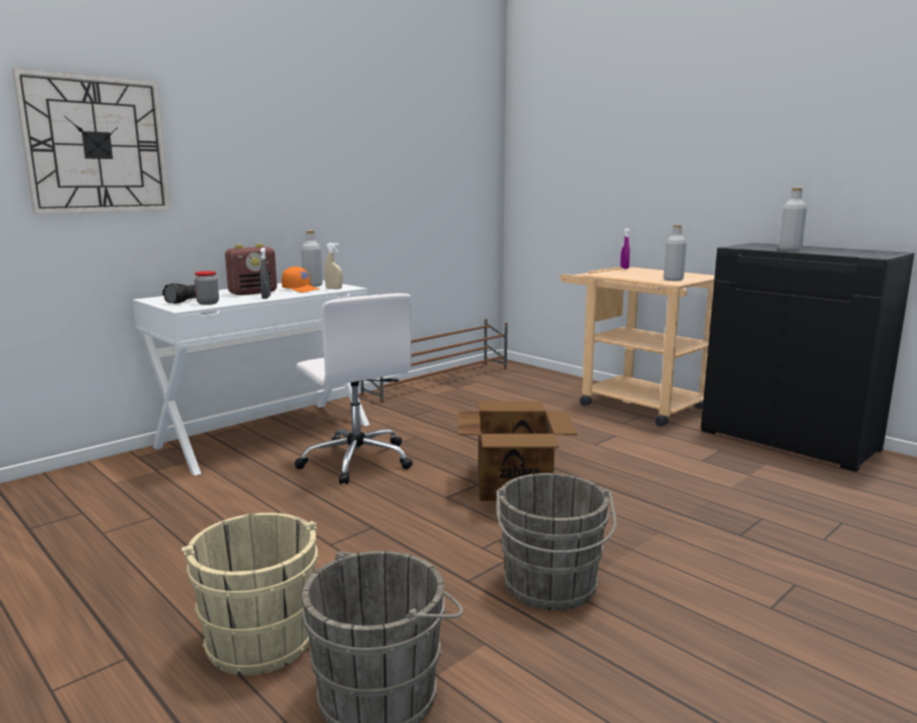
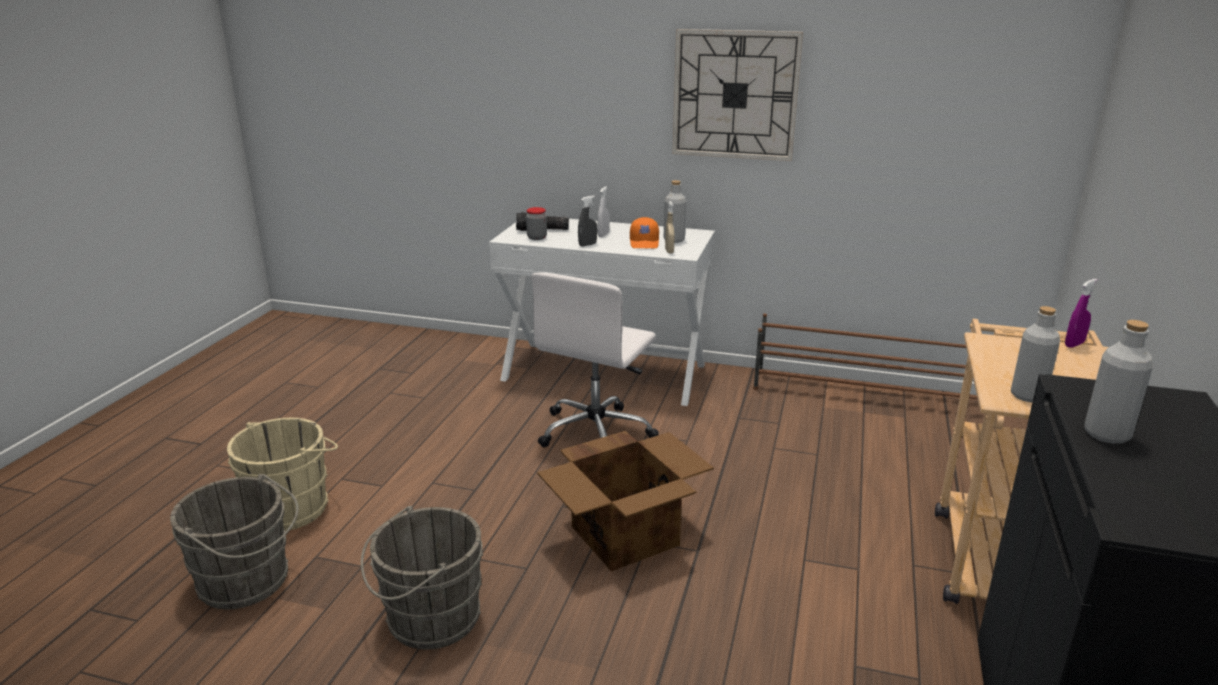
camera: 60 degrees right, 10 degrees up
(96, 145) = (509, 78): wall clock -> wall clock (735, 95)
(253, 293) = (603, 234): radio -> white spray bottle

